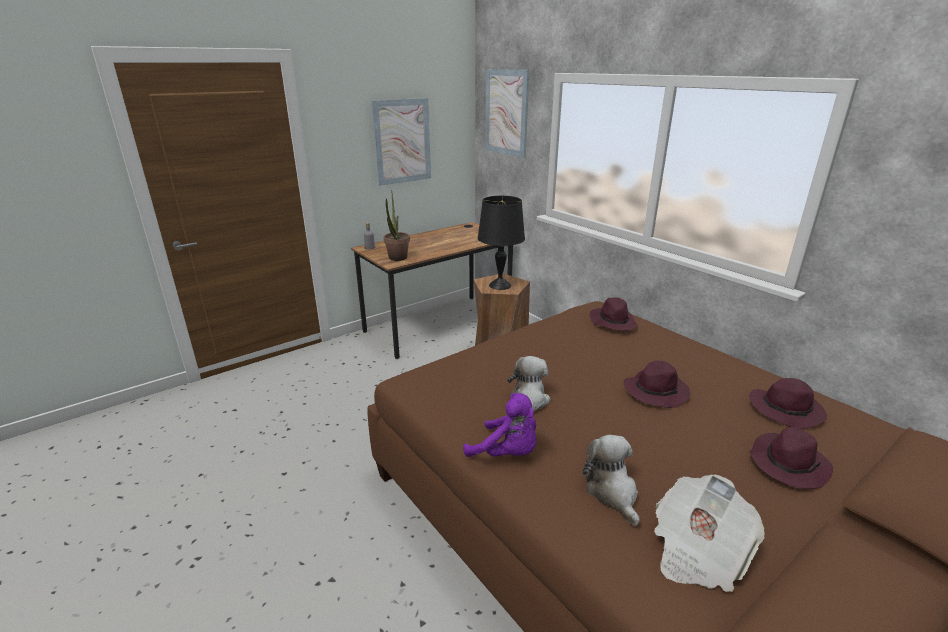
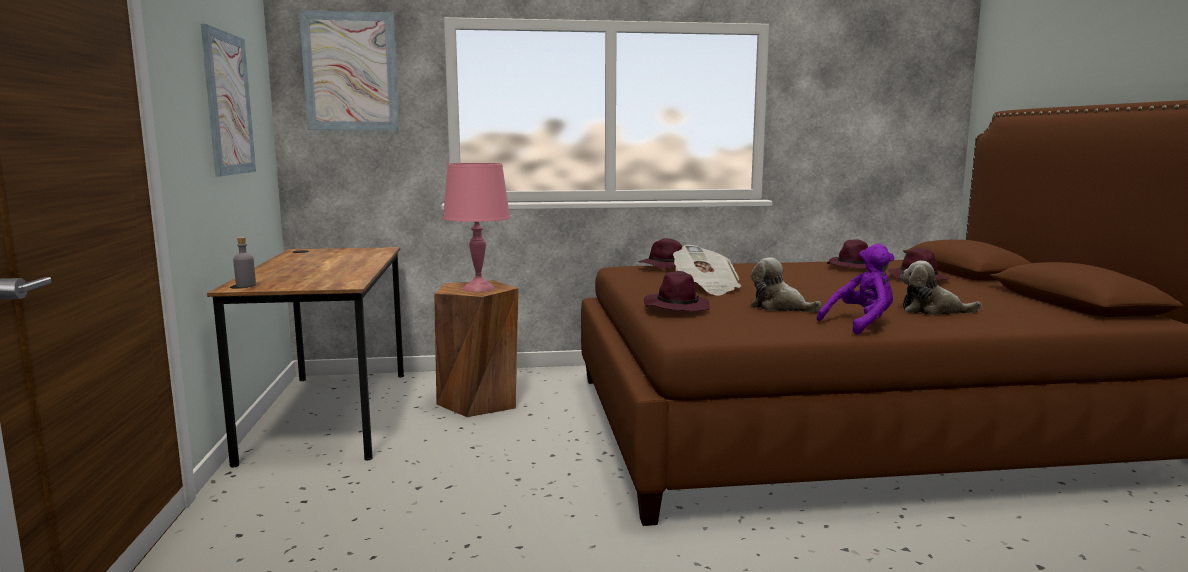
camera: 60 degrees left, 15 degrees down
(397, 259) = (336, 282): potted plant -> none
(500, 285) = (479, 288): black table lamp -> pink table lamp
(656, 391) = (801, 280): purple hat -> purple hat (676, 308)
(697, 550) = (1004, 307): newspaper -> newspaper (706, 288)

